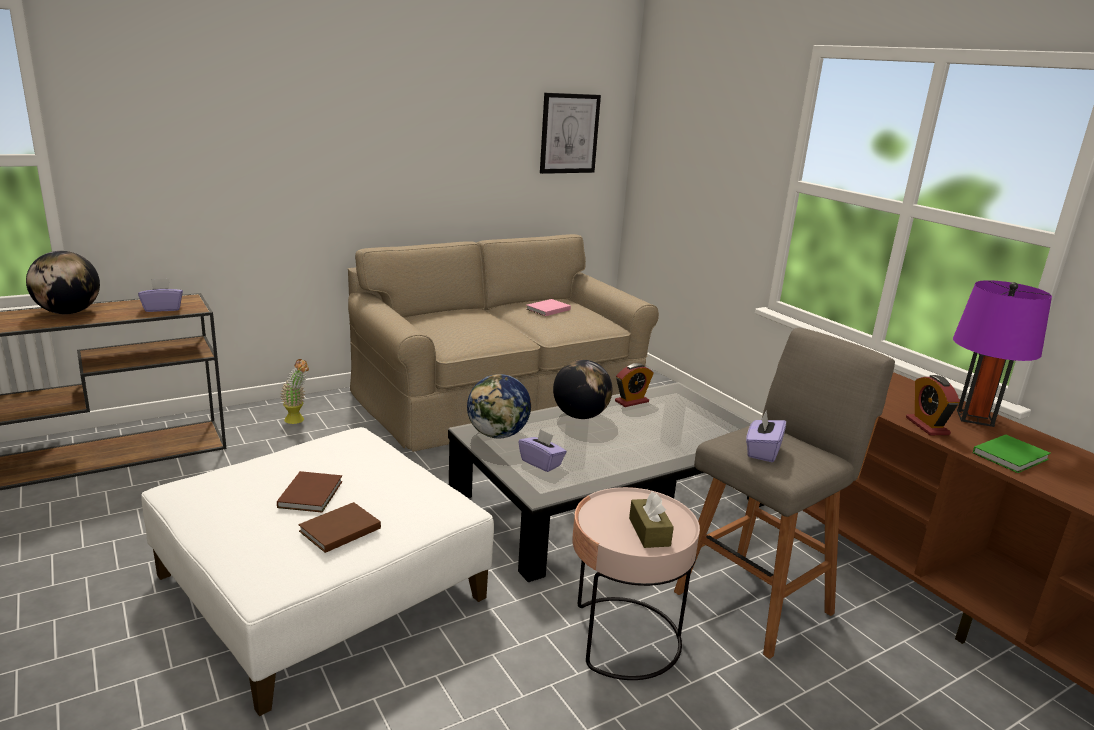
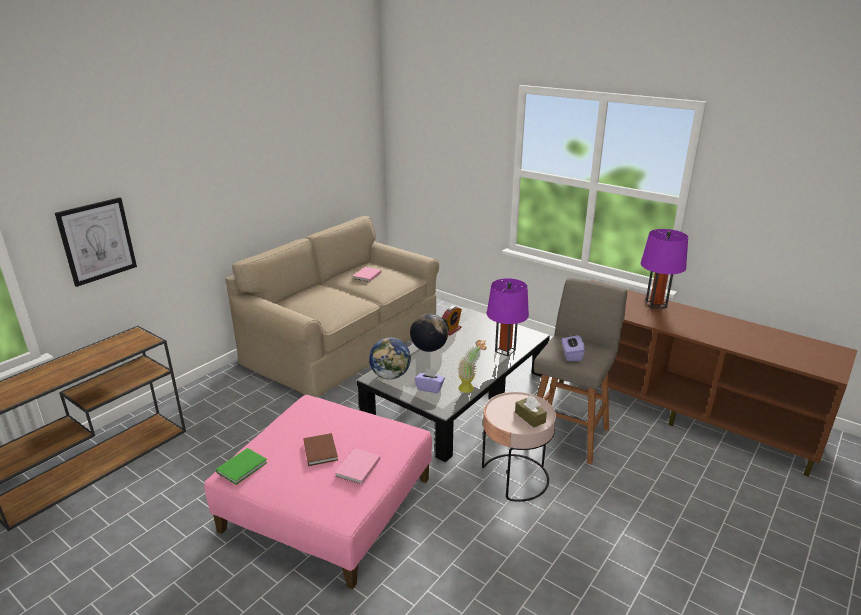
camera: 20 degrees left, 5 degrees up
(68, 312) = (58, 368): globe -> none
(163, 308) = (126, 346): purple tissue box -> none
(298, 421) = (220, 396): potted plant -> potted plant (470, 388)
(322, 587) = (329, 504): white ottoman -> pink ottoman
(337, 530) = (356, 468): brown book -> pink book
(569, 133) = (348, 147): picture -> picture (97, 241)
(695, 444) = (505, 350): none -> purple table lamp
(927, 426) = (637, 316): alarm clock -> none
(1012, 456) = (683, 325): green book -> green book (243, 467)

